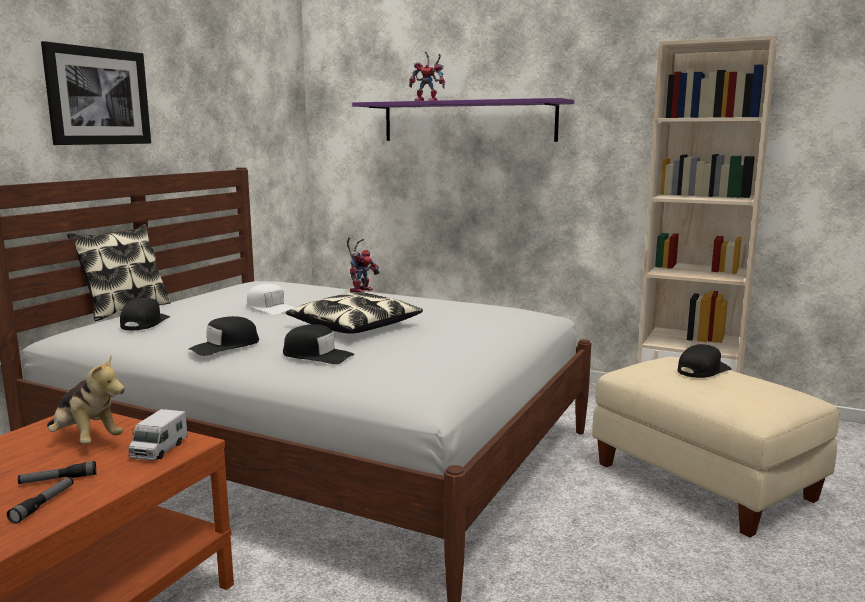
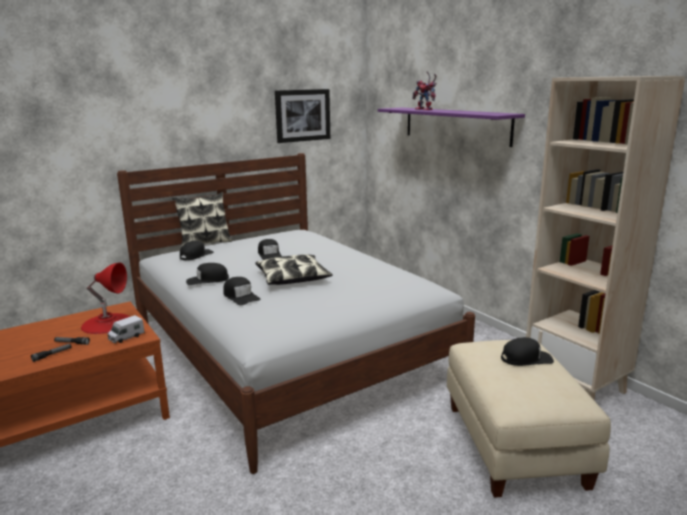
camera: 30 degrees right, 5 degrees up
(85, 440) = (107, 323): plush toy -> red table lamp
(98, 96) = (198, 115): picture -> picture (302, 115)
(270, 308) = (270, 255): white cap -> black cap
(361, 290) = (344, 248): toy robot -> none

